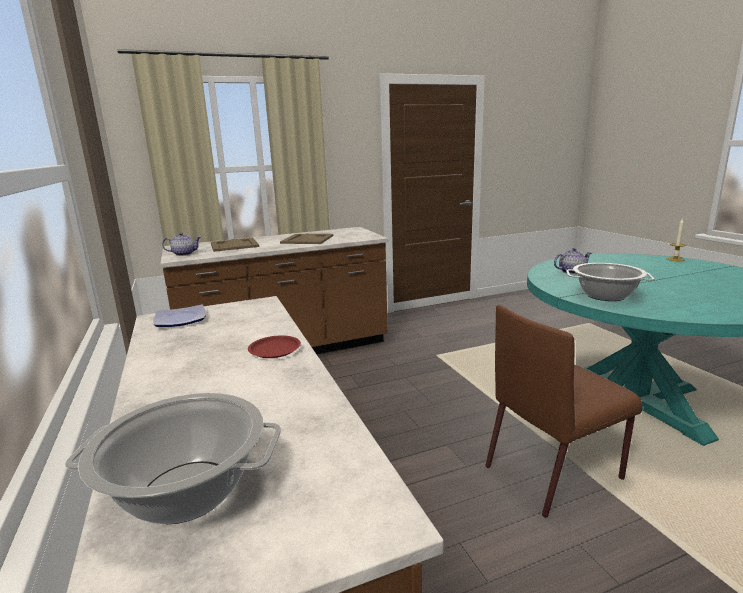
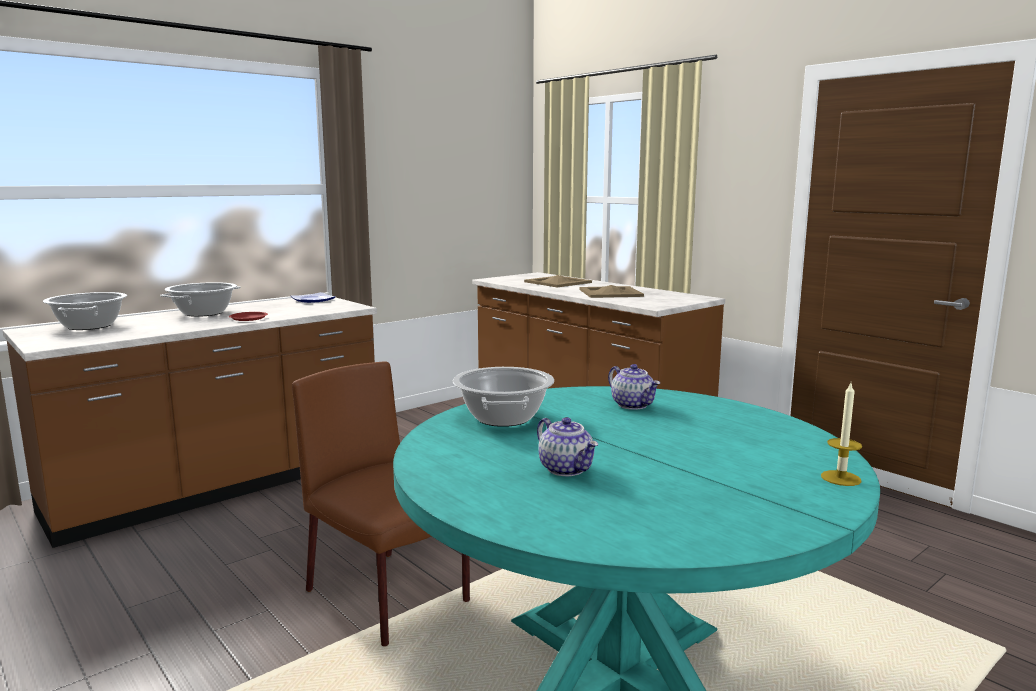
camera: 70 degrees right, 5 degrees down
(184, 254) = (507, 278): teapot -> teapot (567, 469)
(185, 382) = (204, 313): none -> cooking pot

